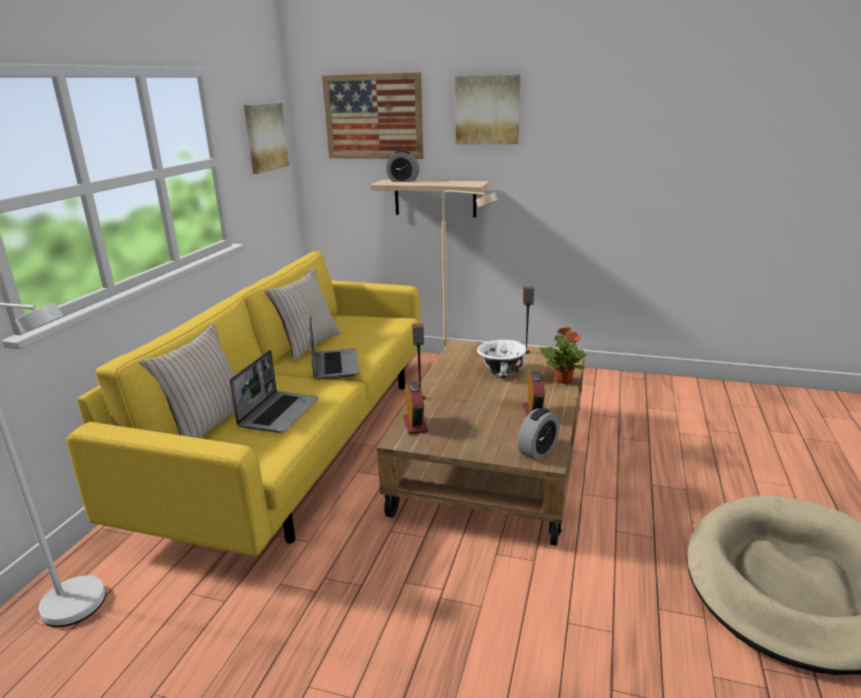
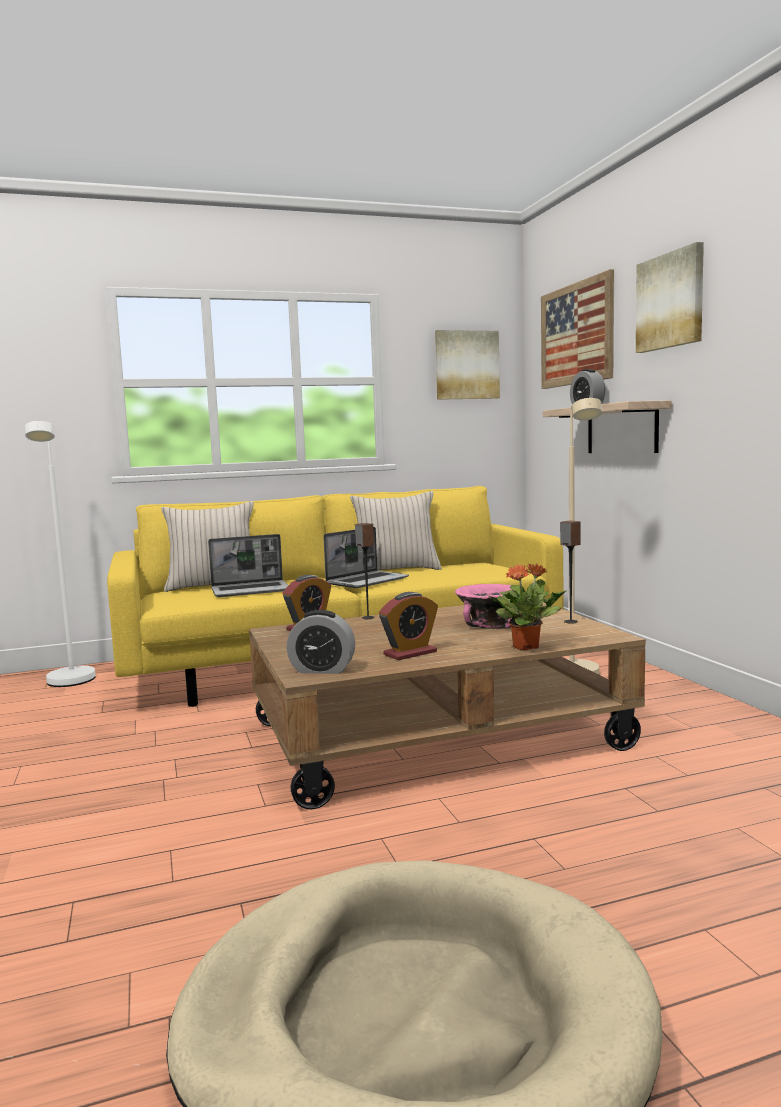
camera: 55 degrees right, 15 degrees down
(501, 372) = (490, 625): white bowl -> pink bowl

